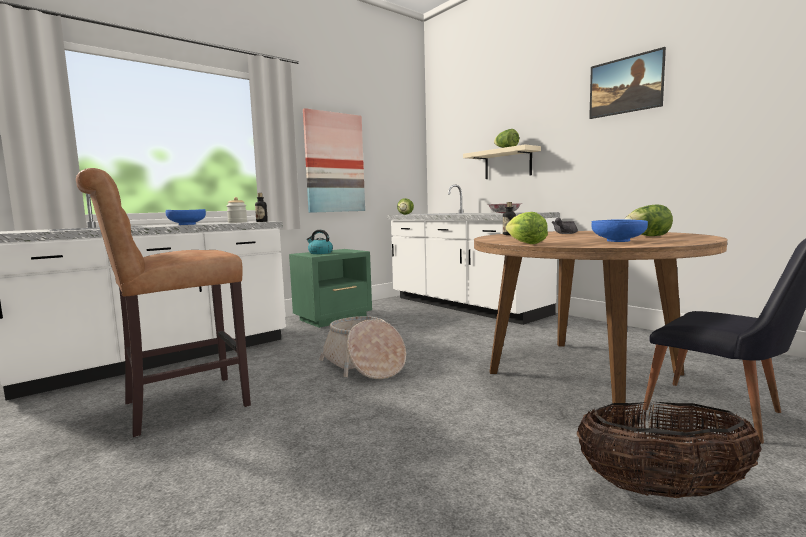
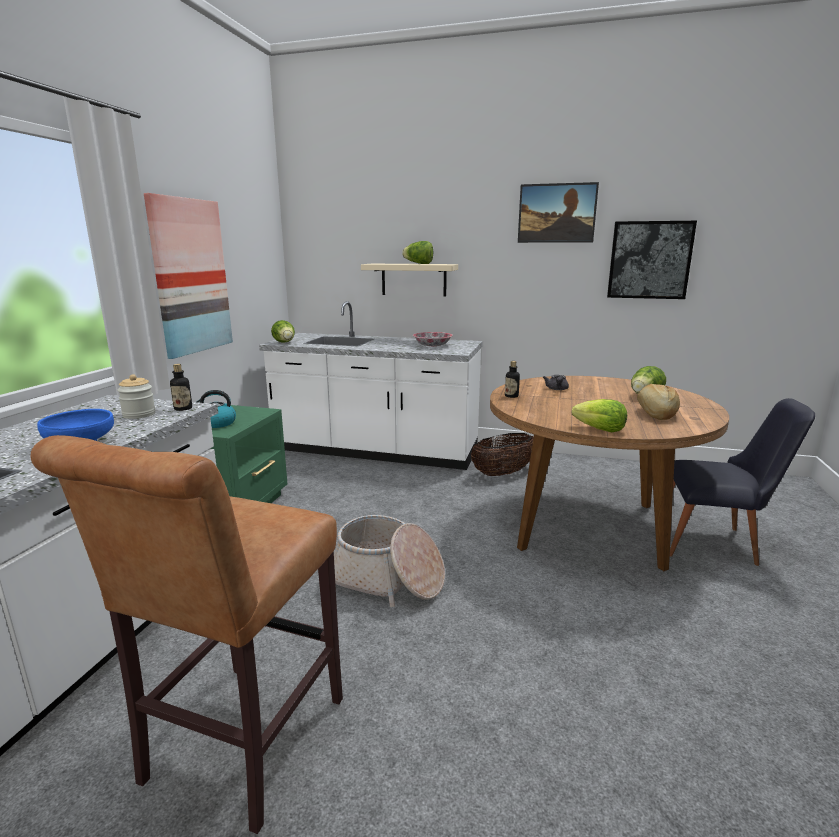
camera: 35 degrees left, 10 degrees up
(617, 241) = (655, 414): blue bowl -> bread
(662, 490) = (765, 637): basket -> basket (503, 473)
(728, 113) = (649, 260): none -> picture

